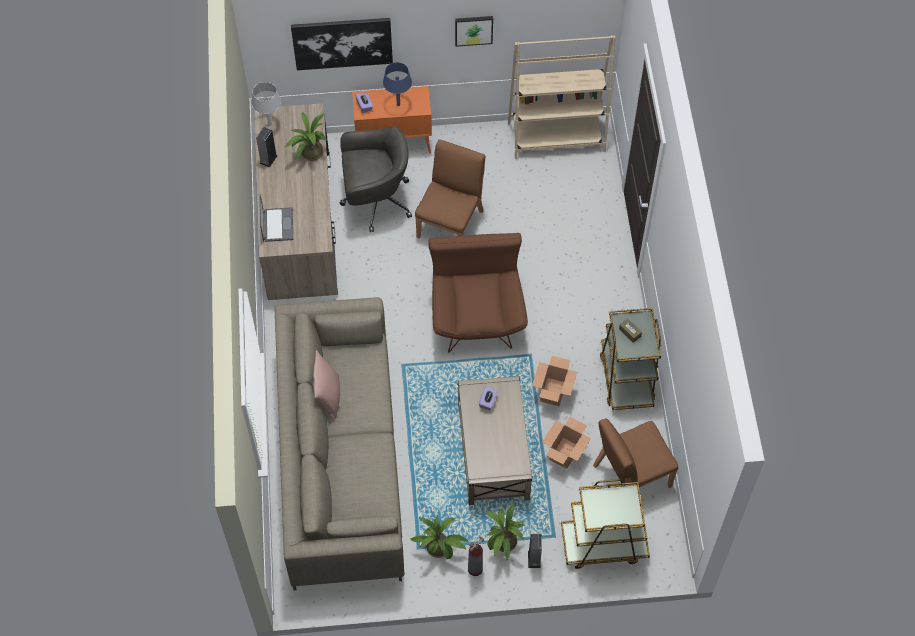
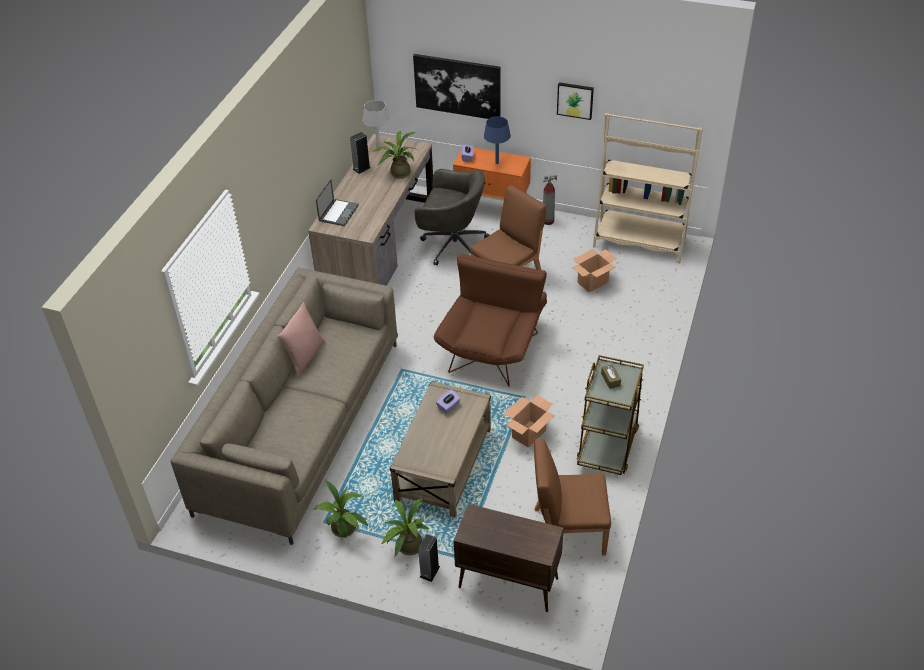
camera: 25 degrees right, 15 degrees down
(475, 569) = (367, 560): fire extinguisher -> fire extinguisher (548, 221)
(564, 453) = (511, 489): cardboard box -> cardboard box (592, 282)
(603, 544) = (507, 583): brown cart -> brown cabinet

